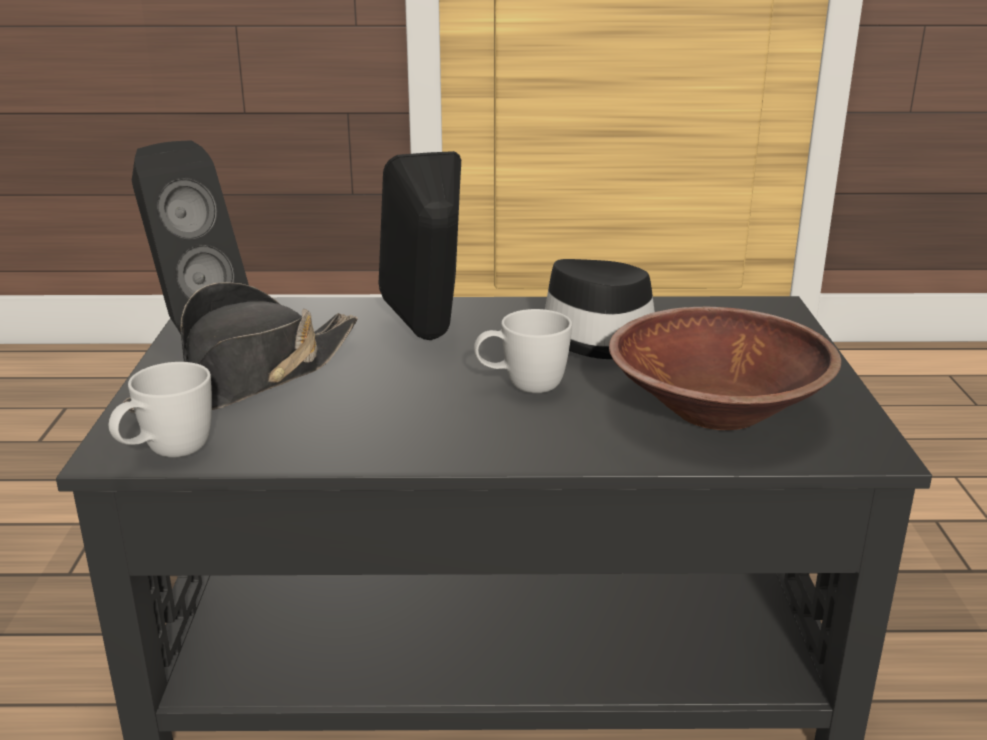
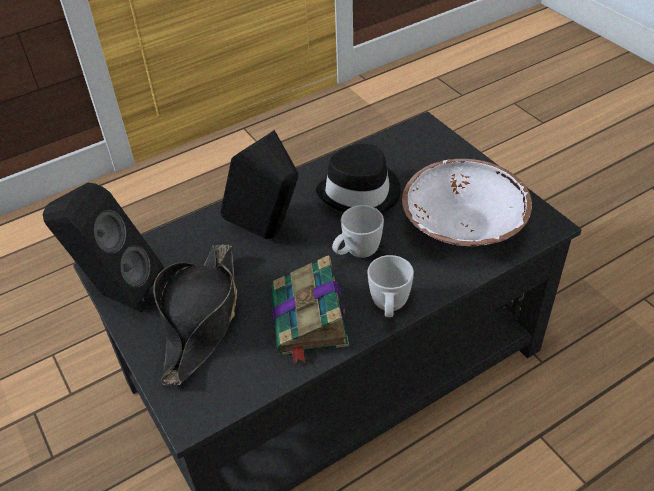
camera: 30 degrees left, 20 degrees up
(167, 454) = (221, 403): white mug -> white mug (389, 308)
(375, 424) = (309, 320): none -> book
(718, 410) = (463, 227): brown bowl -> white bowl

